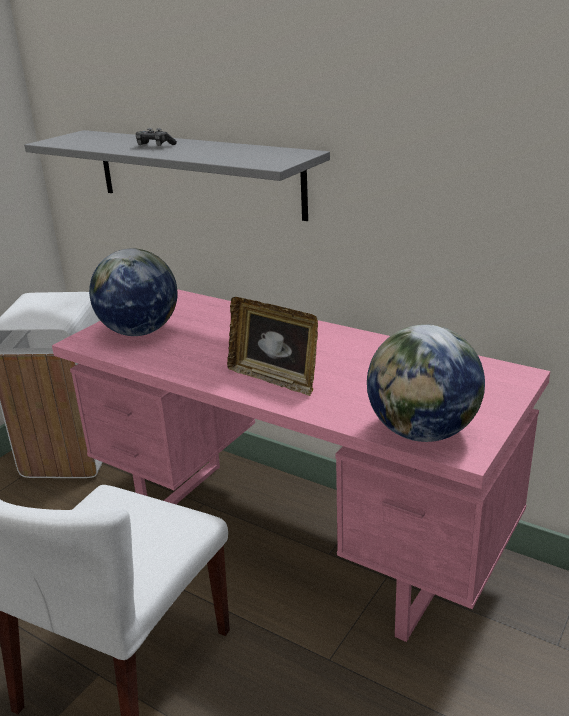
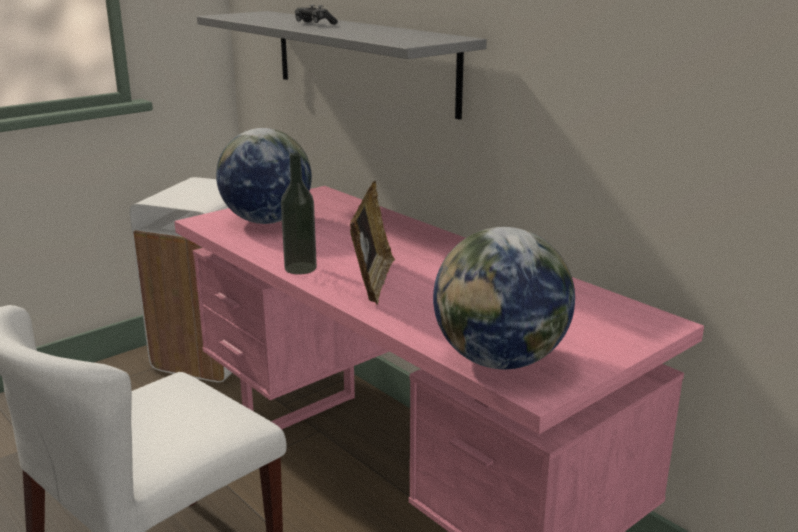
camera: 15 degrees right, 5 degrees down
(203, 375) = (300, 268): none -> bottle
(274, 378) = (372, 283): picture frame -> picture frame turned 135 degrees counterclockwise

